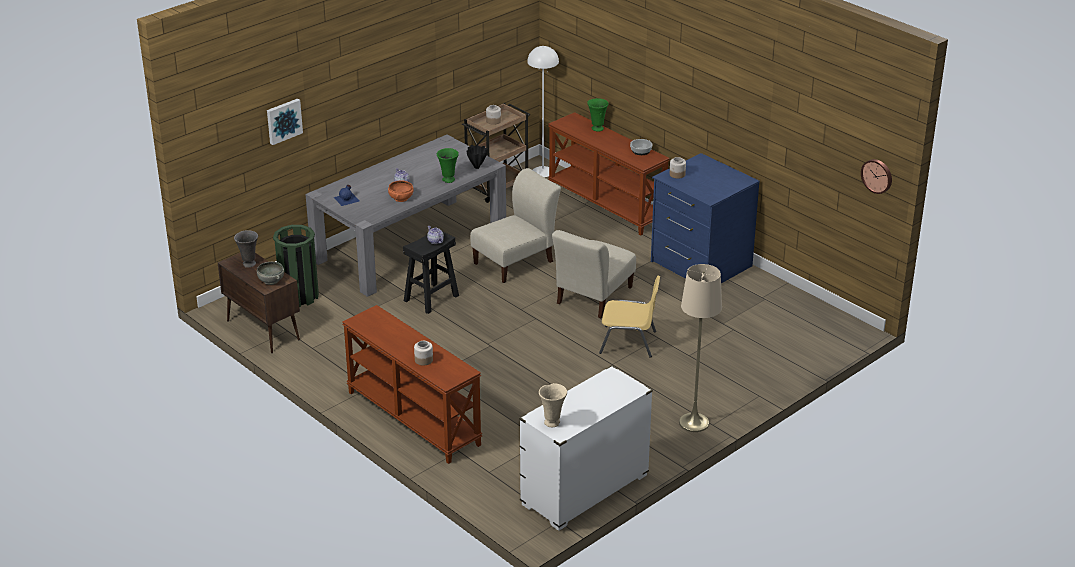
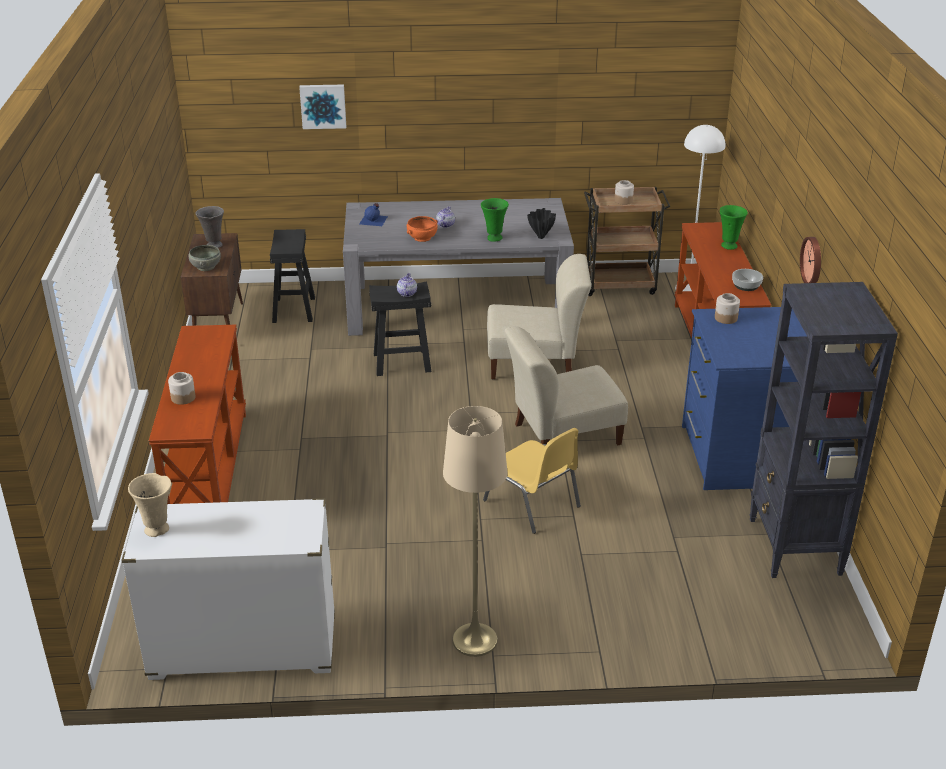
camera: 40 degrees right, 0 degrees up
(299, 296) = (293, 309): green trash can -> black stool
(785, 299) = (794, 547): none -> black bookcase
(877, 175) = (921, 404): wall clock -> wall clock (813, 261)

